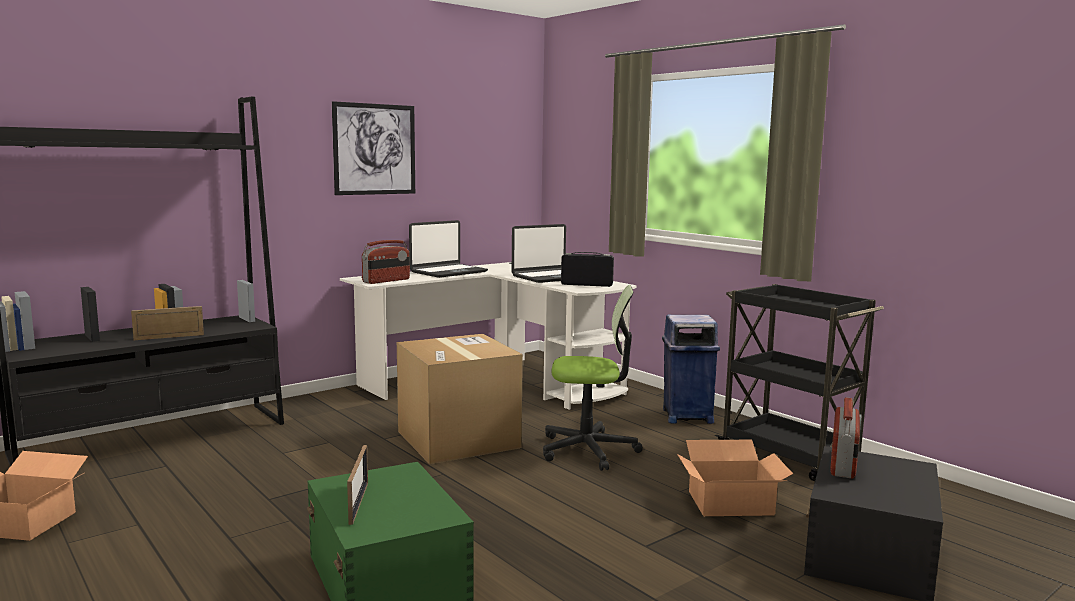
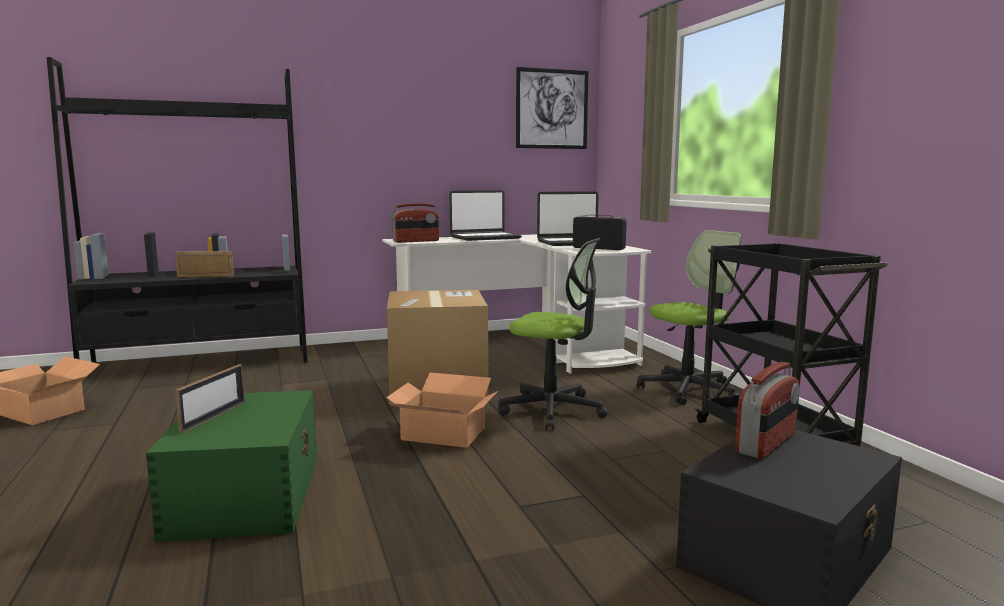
camera: 20 degrees right, 0 degrees up
(374, 149) = (417, 121): picture -> picture (552, 109)
(686, 416) = (688, 390): blue trash can -> office chair
(729, 503) = (656, 477): cardboard box -> cardboard box (443, 433)

